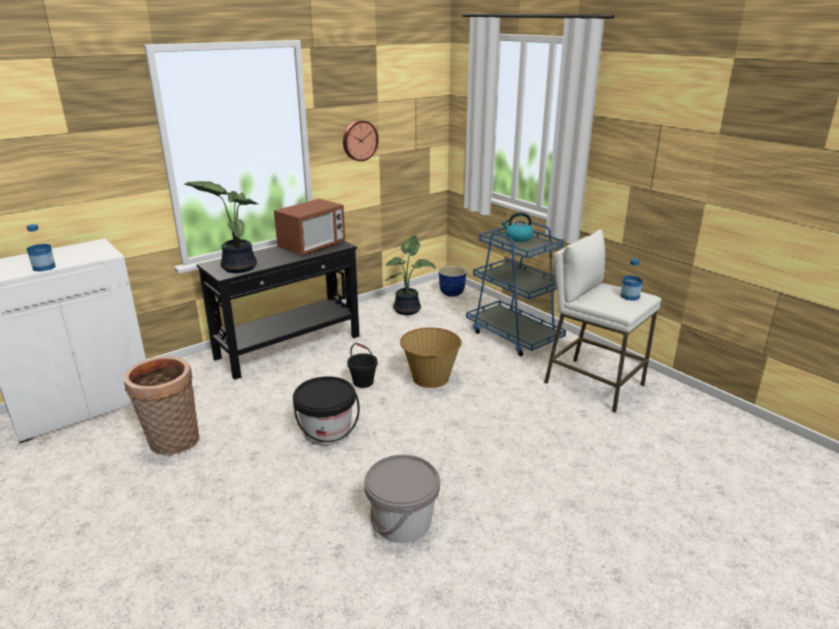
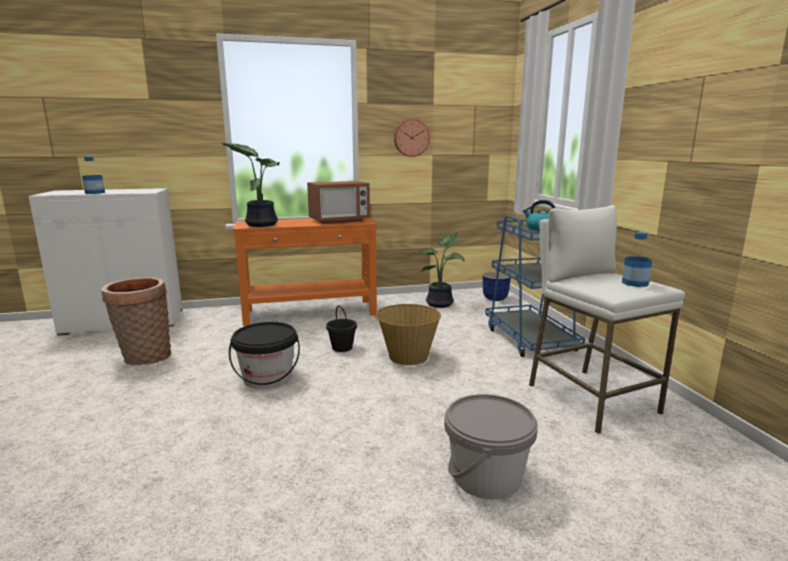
camera: 25 degrees right, 10 degrees down
(289, 347) = (311, 312): black console table -> orange console table
(402, 522) = (241, 476): grey bucket -> grey bucket (486, 476)

